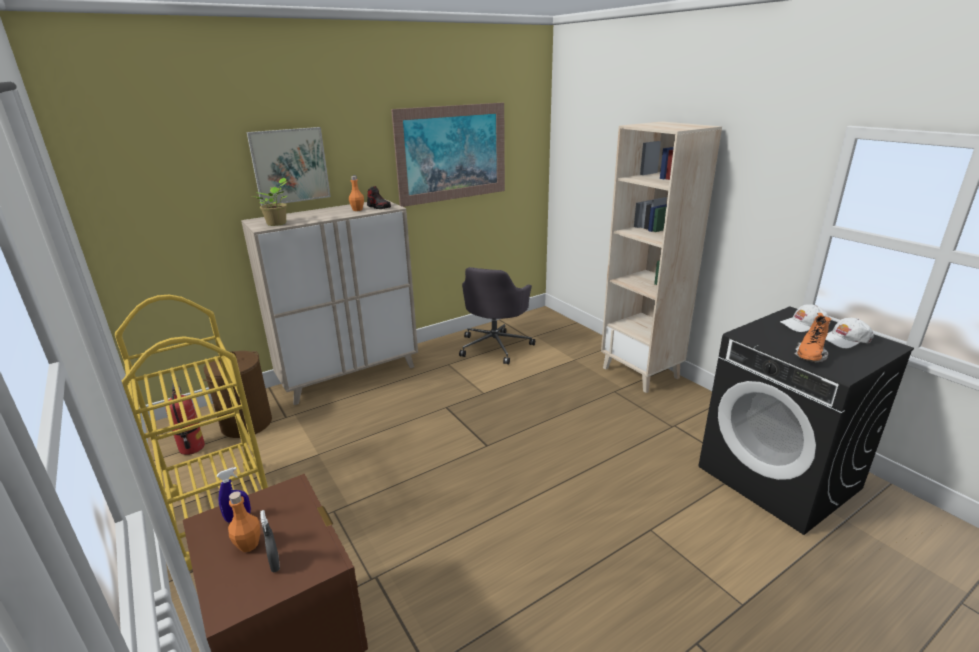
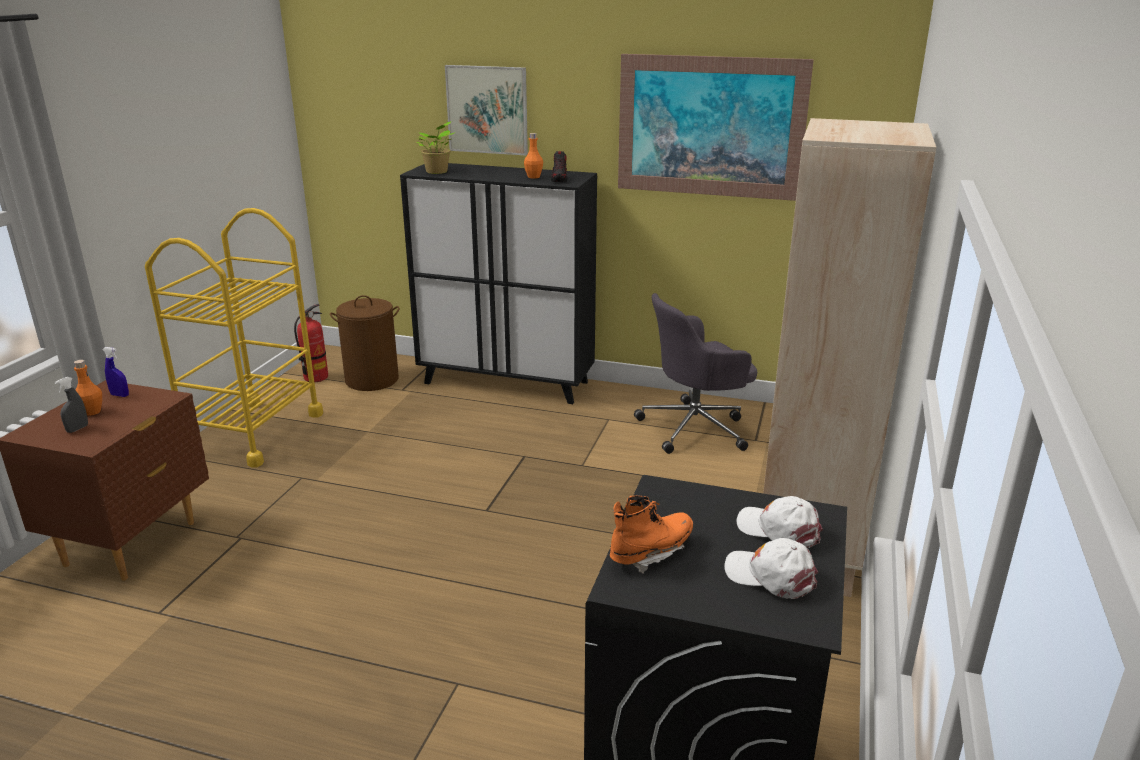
camera: 50 degrees right, 0 degrees up
(350, 376) = (506, 382): beige cabinet -> black cabinet
(809, 356) = (651, 553): orange boot -> orange boot turned 150 degrees clockwise

